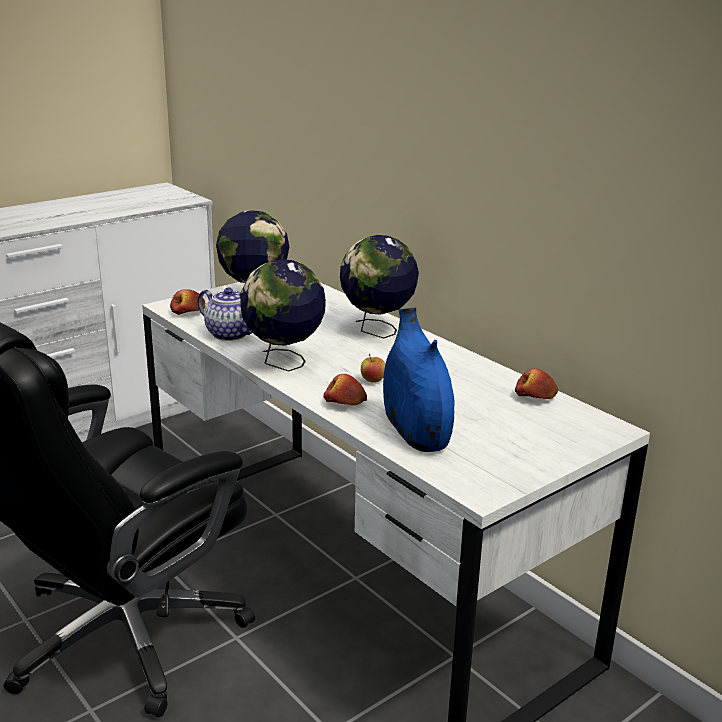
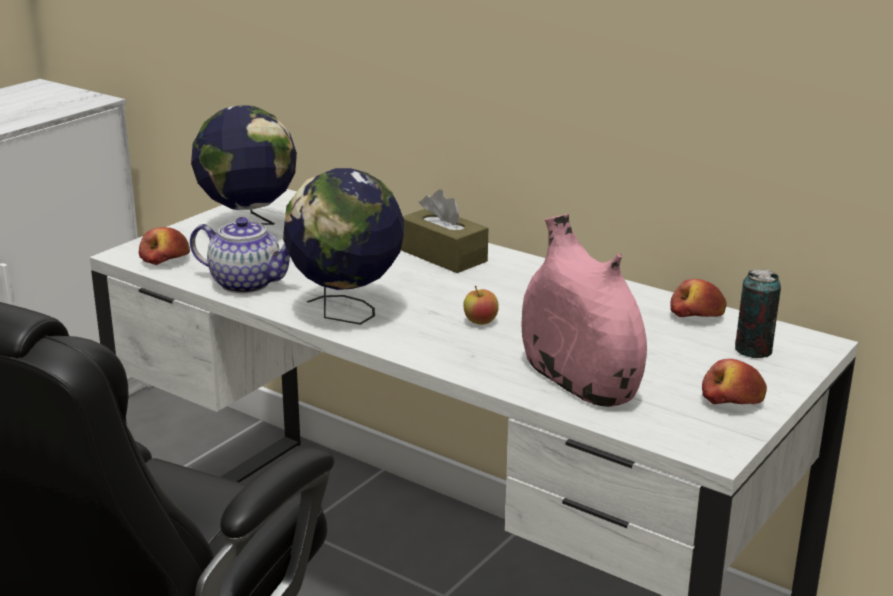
camera: 15 degrees left, 0 degrees up
(344, 403) = (463, 357): apple -> apple (732, 401)
(377, 331) = (443, 255): globe -> brown tissue box
(415, 431) = (579, 381): blue vase -> pink vase
(561, 427) = (753, 350): none -> can

